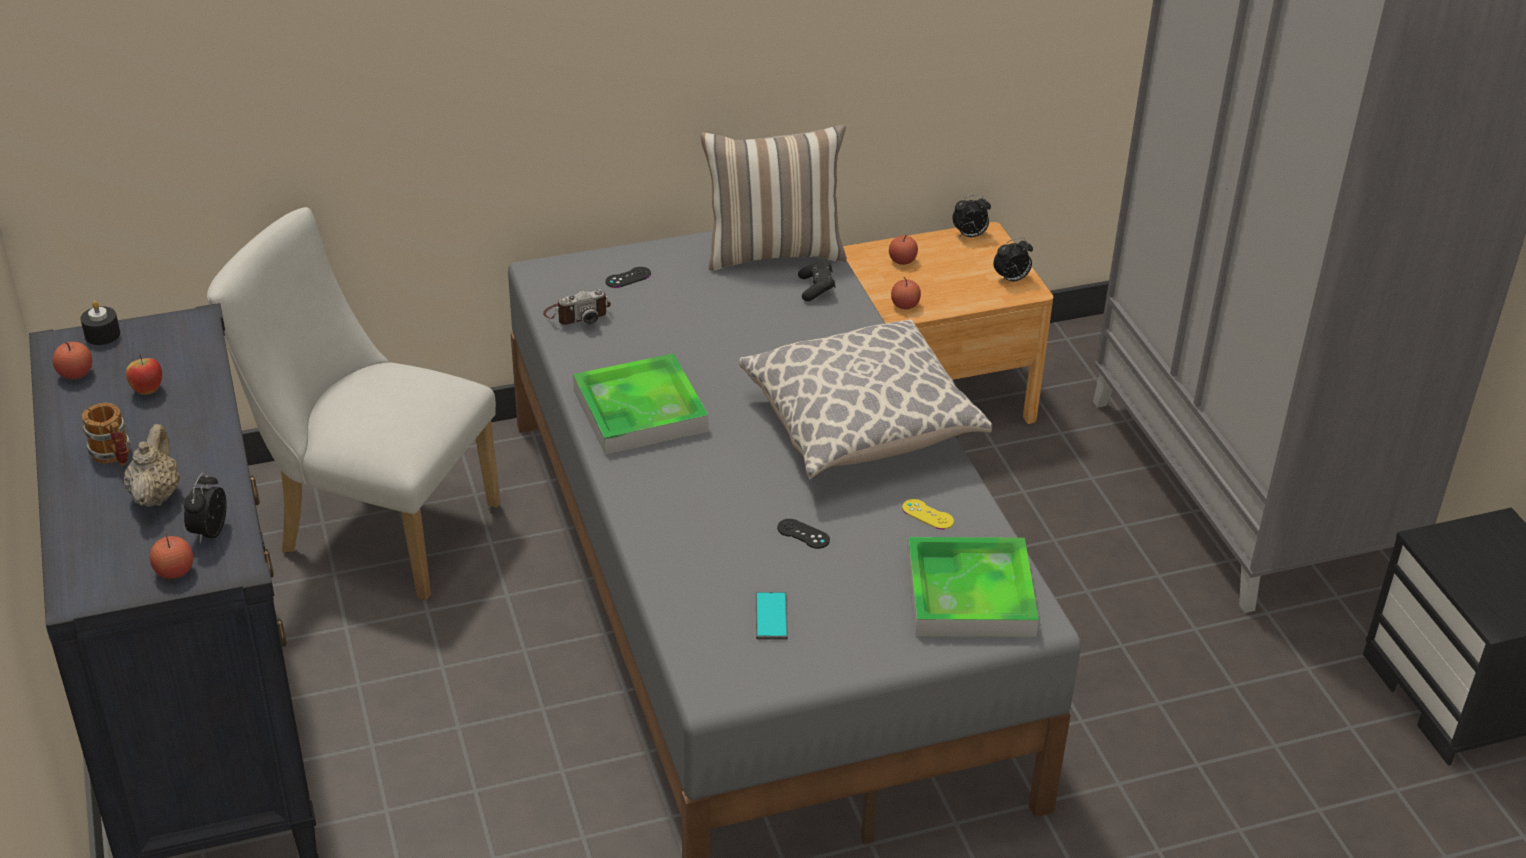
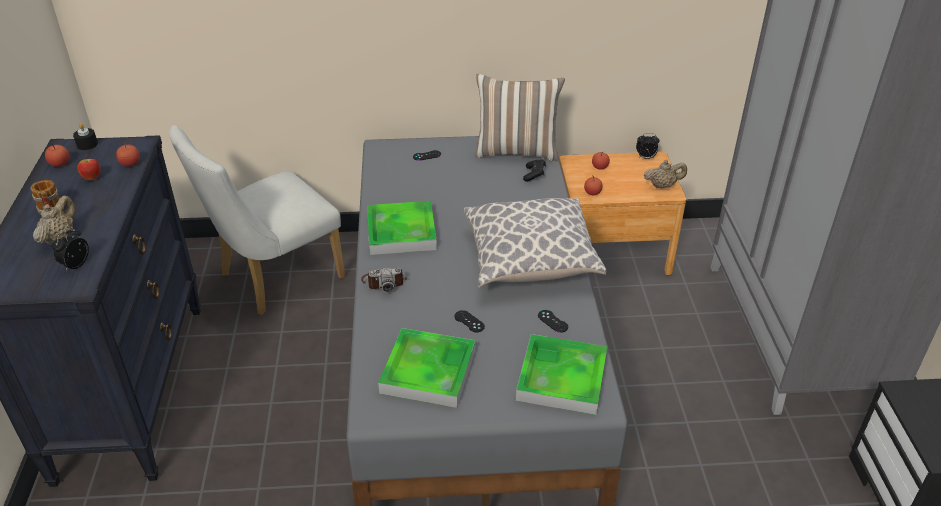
camera: 15 degrees right, 0 degrees up
(174, 571) = (42, 286): apple -> apple (130, 163)
(376, 525) = (273, 279): white chair -> white chair turned 75 degrees counterclockwise
(577, 314) = (389, 172): camera -> camera (384, 281)
(771, 616) = (428, 371): phone -> tray
(927, 514) = (552, 321): yellow game controller -> black game controller
(1011, 279) = (663, 186): alarm clock -> beige teapot

